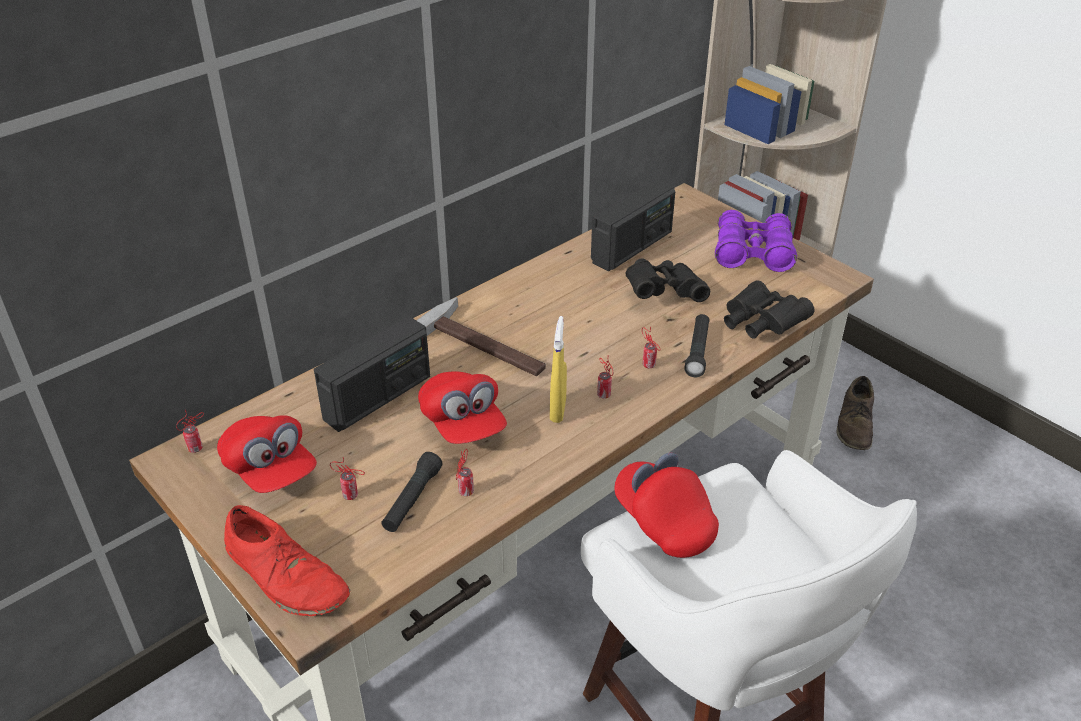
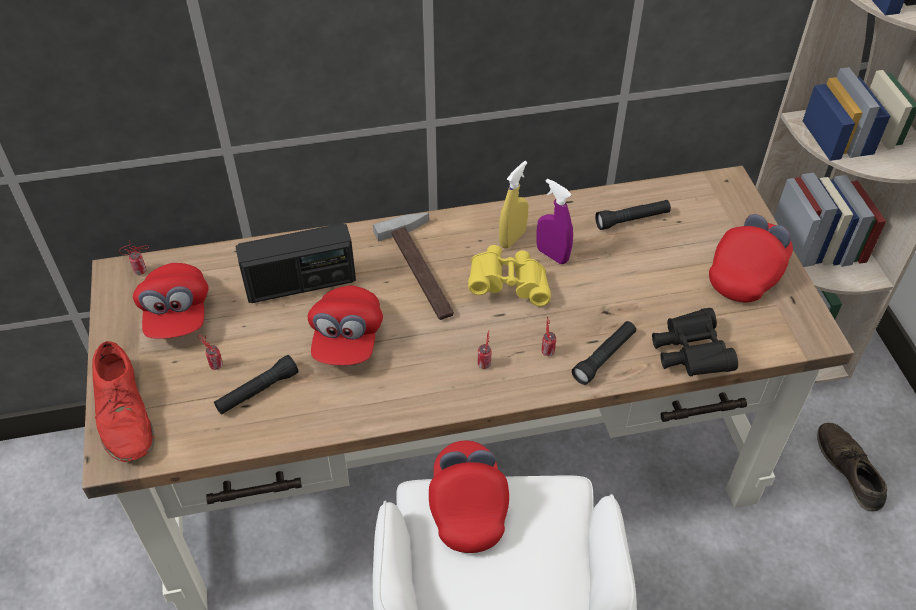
camera: 30 degrees right, 10 degrees up
(465, 493) = (301, 405): can -> none
(558, 410) = (433, 362): yellow spray bottle -> yellow spray bottle (512, 238)
(572, 329) = (509, 285): none -> yellow binoculars
(589, 294) = (552, 255): none -> purple spray bottle
(632, 247) = (632, 220): radio -> black flashlight
(663, 292) = (622, 281): black binoculars -> none
(753, 253) = (747, 273): purple binoculars -> red cap
(855, 424) = (849, 469): brown shoe -> brown shoe turned 120 degrees clockwise

